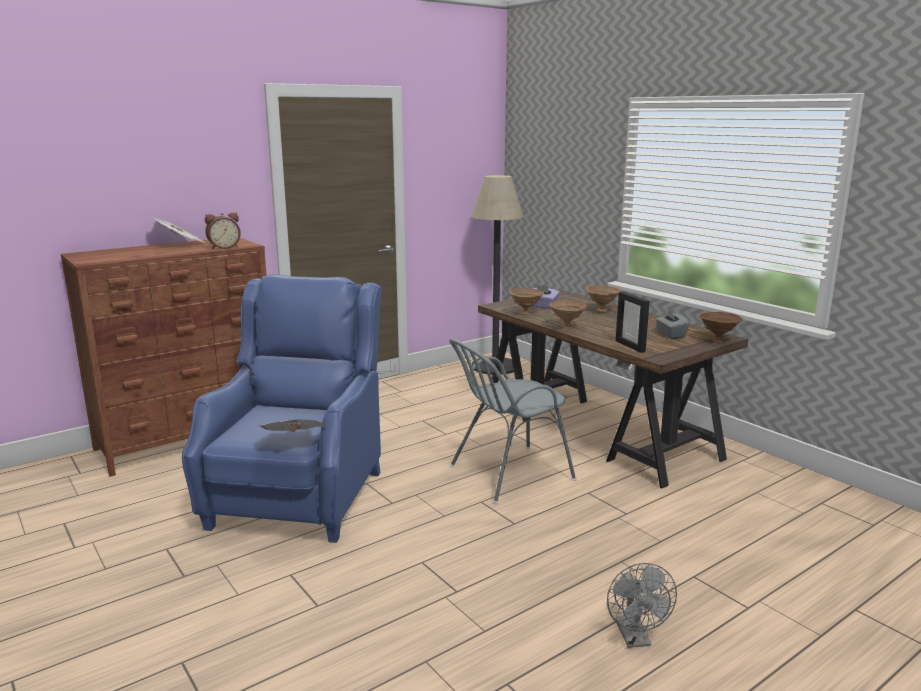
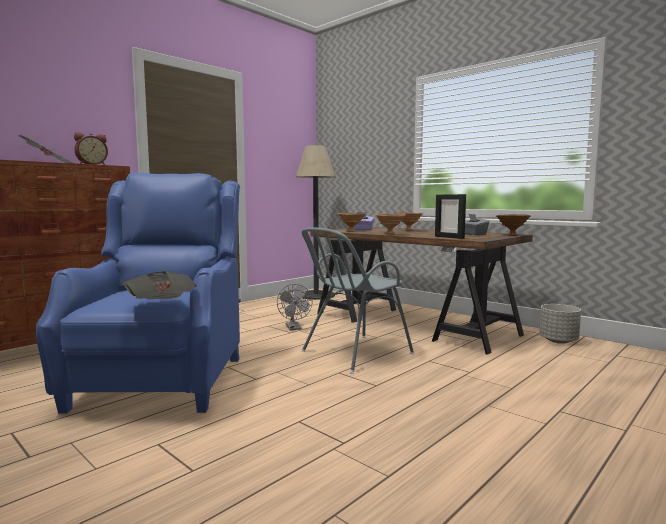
camera: 10 degrees left, 10 degrees down
(635, 638) = (545, 467): grey fan -> grey fan (294, 328)
(764, 473) = (558, 341): none -> grey planter

